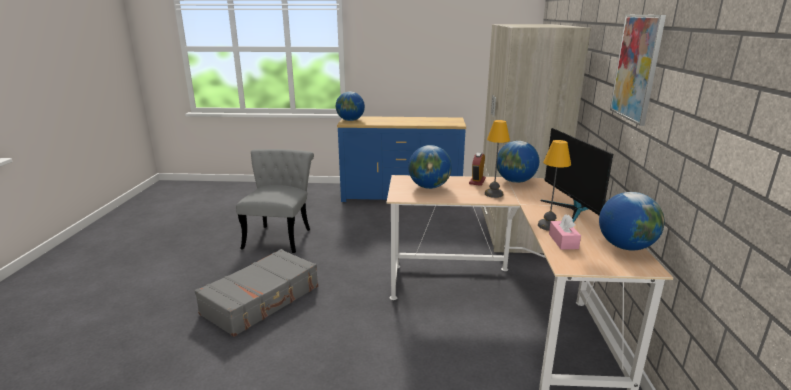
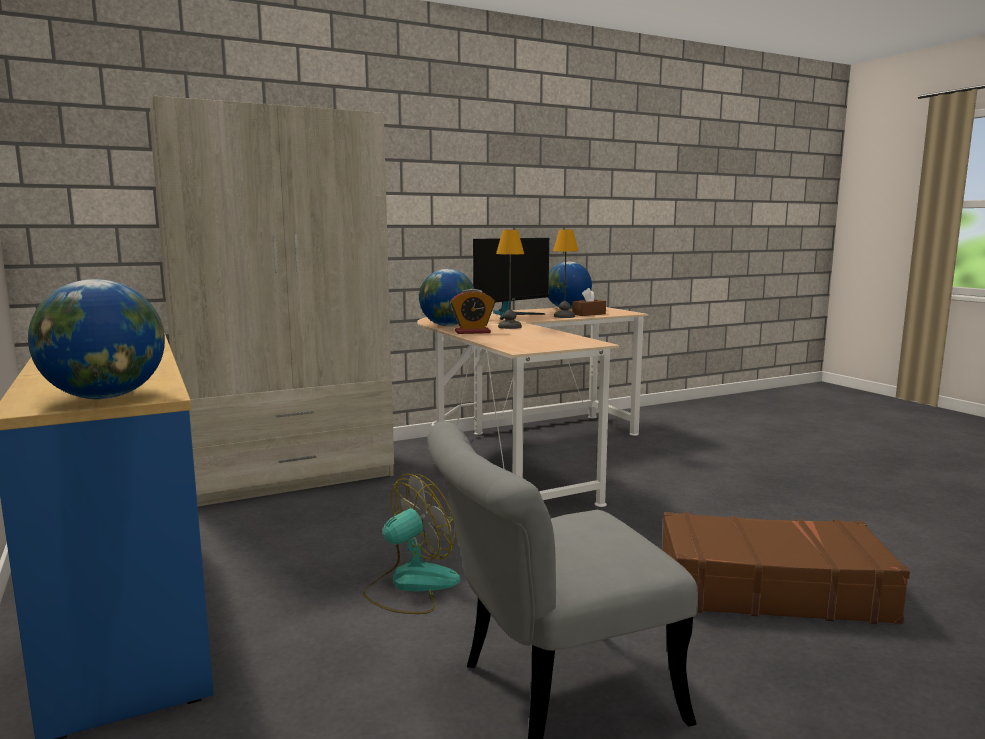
camera: 120 degrees left, 10 degrees down
(262, 300) = (770, 588): grey suitcase -> brown suitcase
(365, 232) = (411, 585): none -> fan
(429, 187) = (532, 340): globe -> none
(563, 241) = (588, 314): pink tissue box -> brown tissue box
(636, 68) = (475, 169): picture -> none

